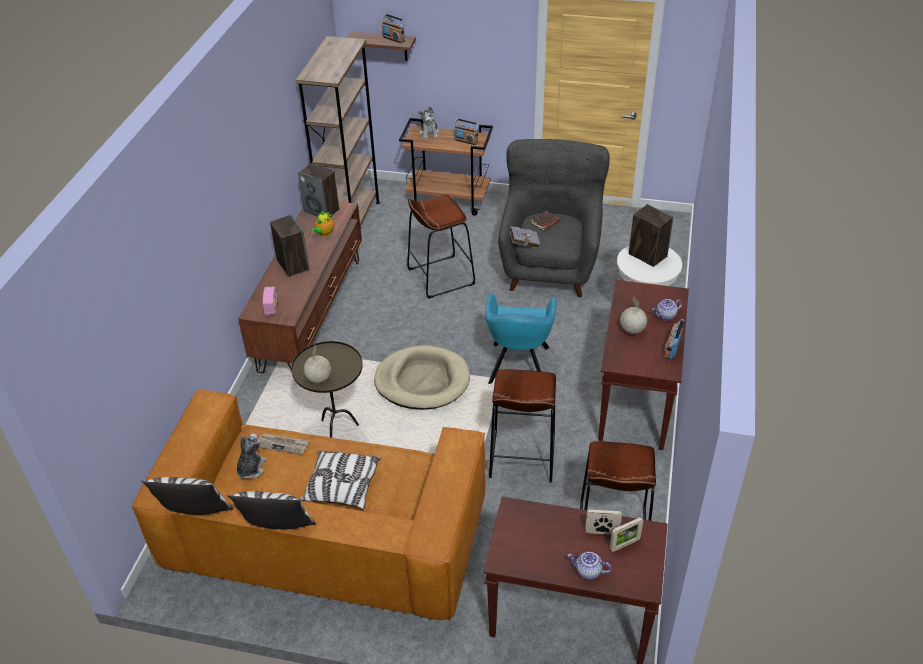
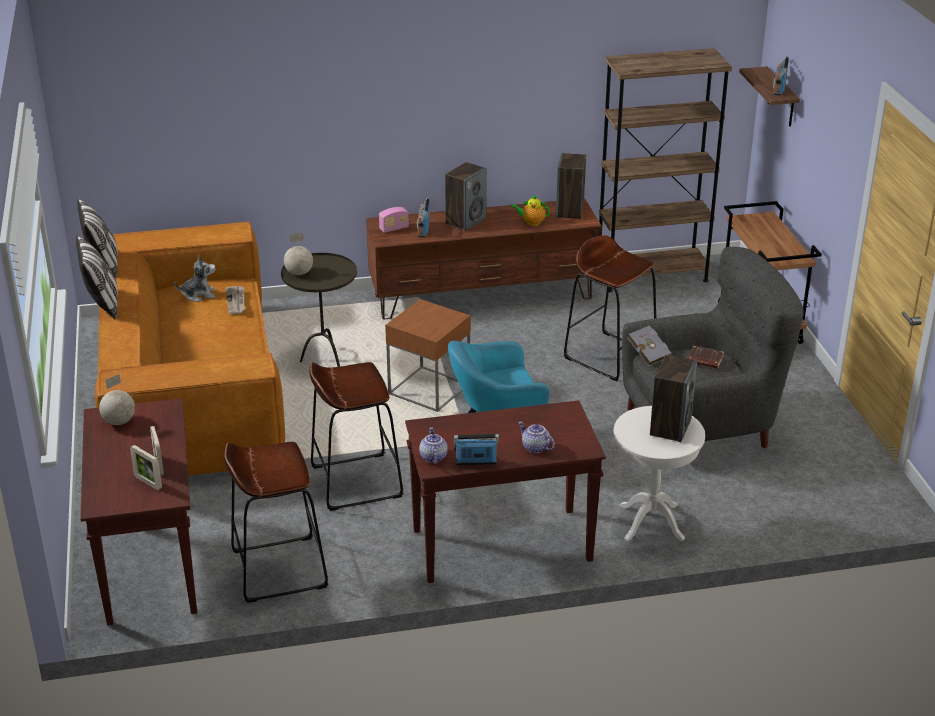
camera: 65 degrees right, 10 degrees down
(342, 487) = (199, 345): pillow -> none
(422, 381) = (429, 389): beige dog bed -> brown side table
(429, 133) = (770, 225): plush toy -> none
(466, 141) = (780, 251): radio -> radio (423, 229)
(587, 571) = (104, 467): teapot -> teapot (432, 457)
(632, 330) = (489, 428): globe -> globe (118, 422)

